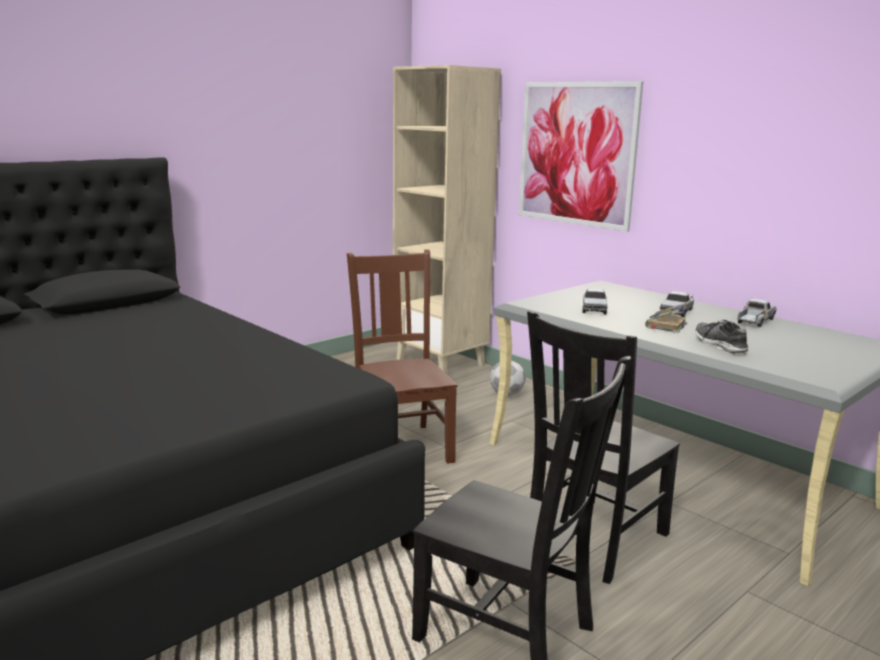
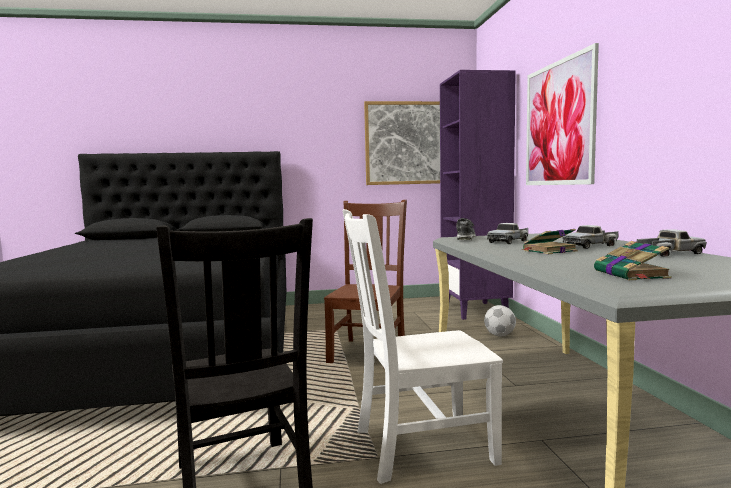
camera: 35 degrees right, 10 degrees down
(331, 141) = (405, 143): none -> picture
(441, 363) = (475, 310): beige bookcase -> purple bookcase
(593, 540) = (418, 447): black chair -> white chair
(720, 345) = (569, 262): shoe -> shoe (465, 238)
(793, 360) = (631, 275): none -> book

